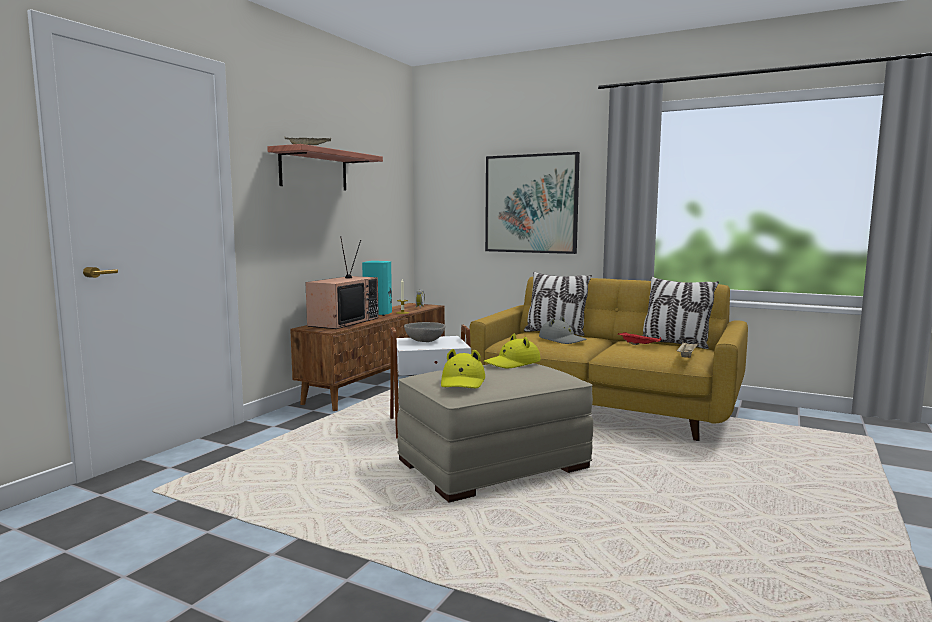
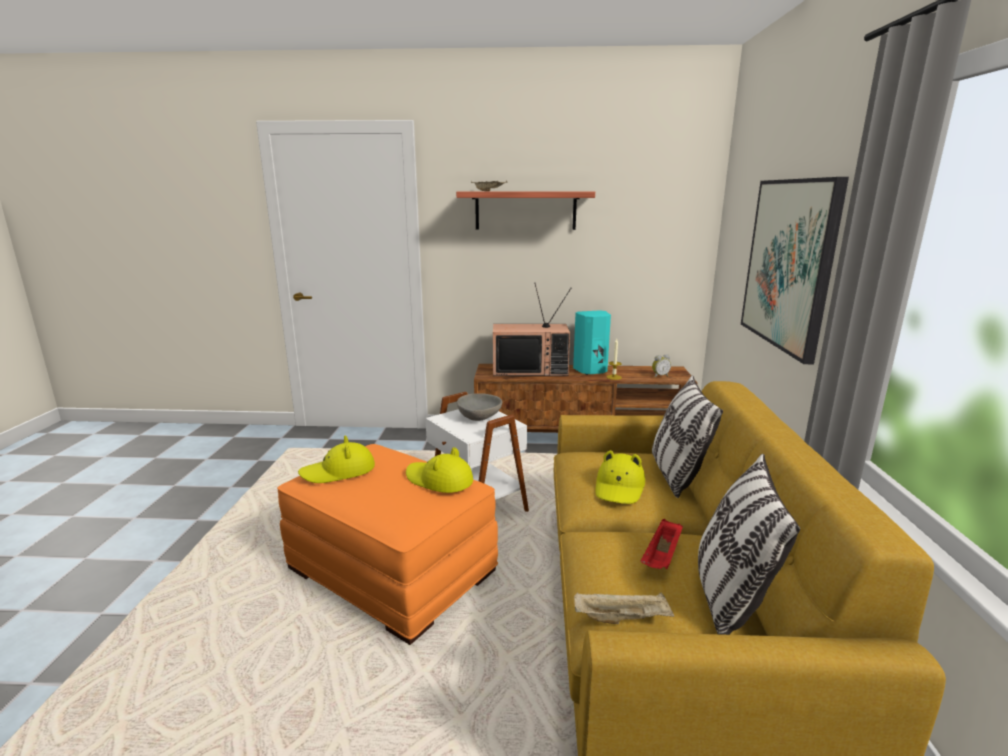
camera: 65 degrees right, 10 degrees up
(492, 464) = (390, 570): beige ottoman -> orange ottoman
(562, 340) = (619, 487): grey hat -> yellow hat

